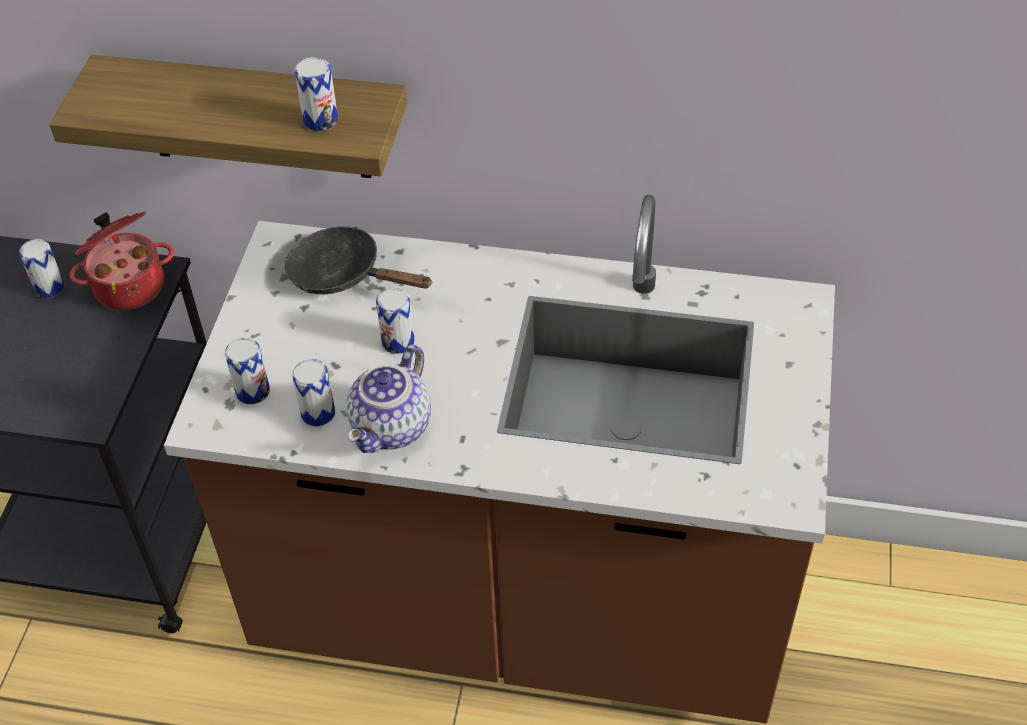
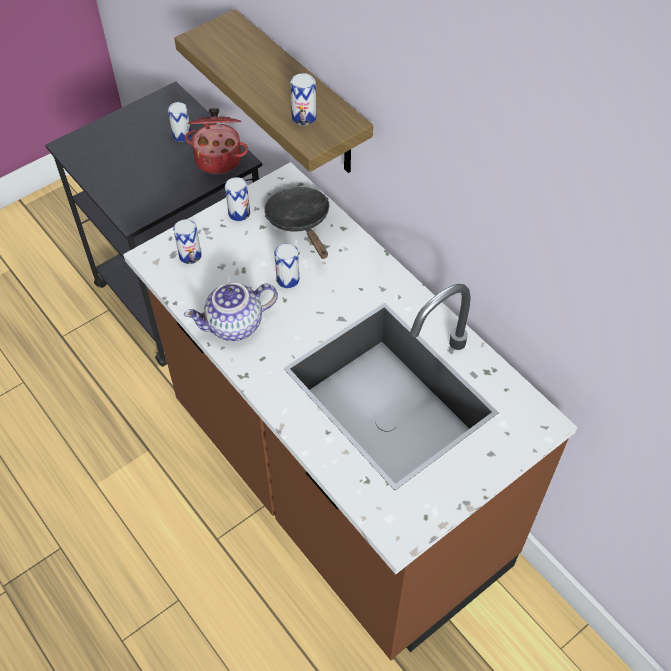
camera: 40 degrees right, 5 degrees up
(318, 413) = (208, 290): can -> can (239, 213)

